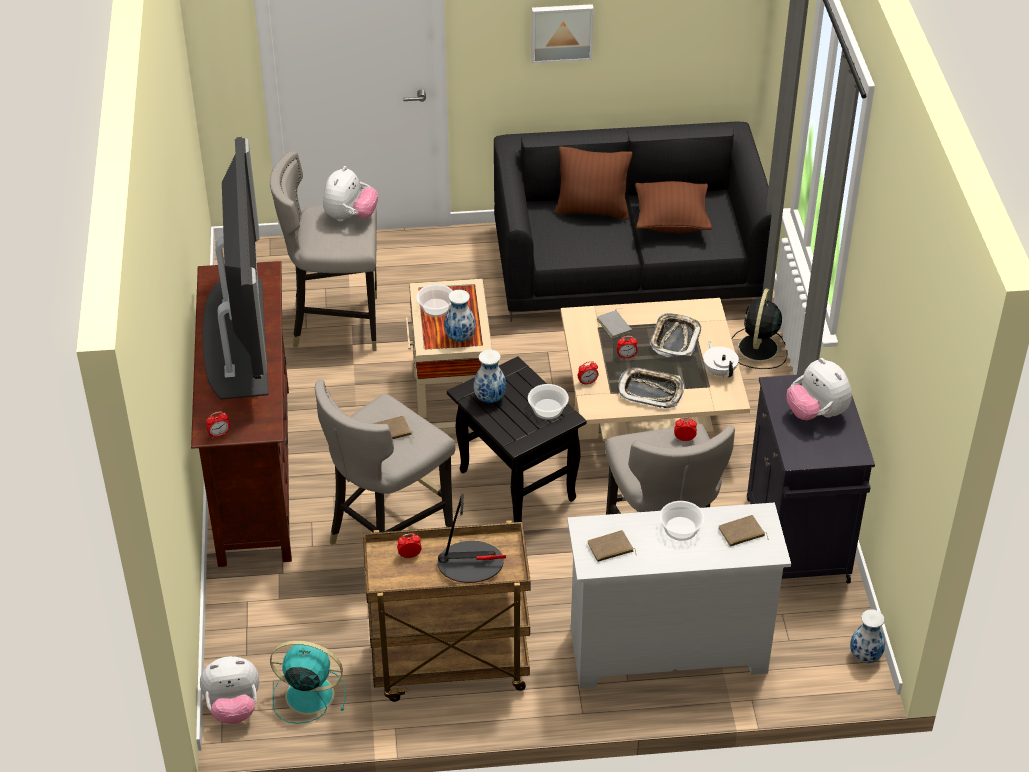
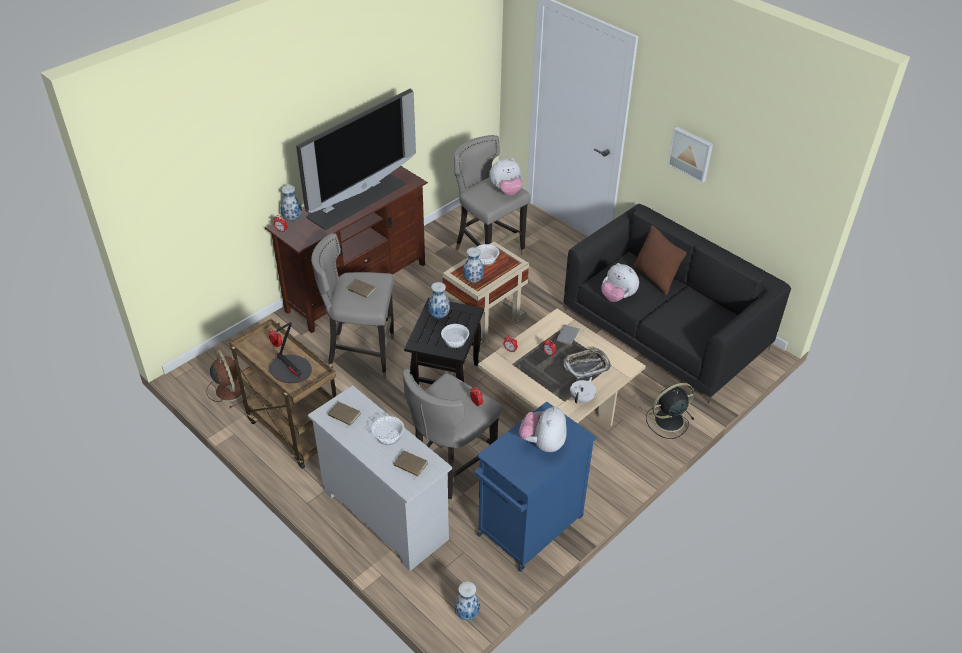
camera: 50 degrees right, 0 degrees up
(207, 412) = (293, 219): none -> vase
(233, 708) = (200, 369): plush toy -> plush toy (617, 297)
(307, 695) = (229, 389): turquoise fan -> brown fan
(650, 391) = (532, 379): tray -> none
(671, 222) = (686, 313): brown pillow -> none
(798, 542) = (529, 527): black cabinet -> blue cabinet

